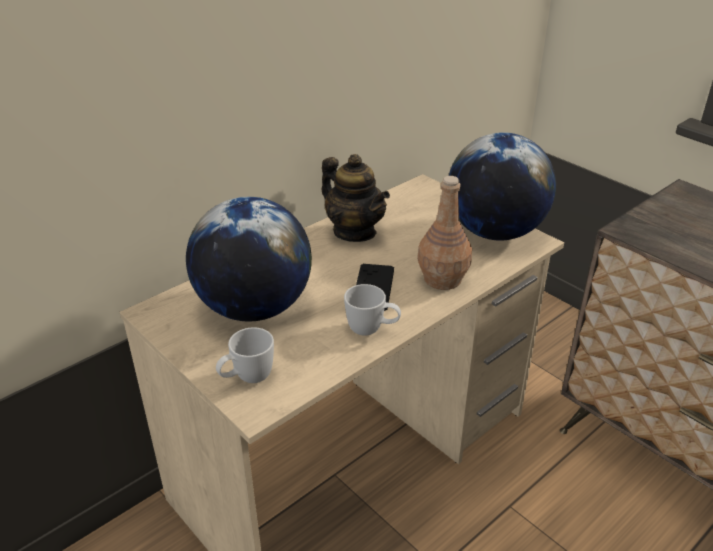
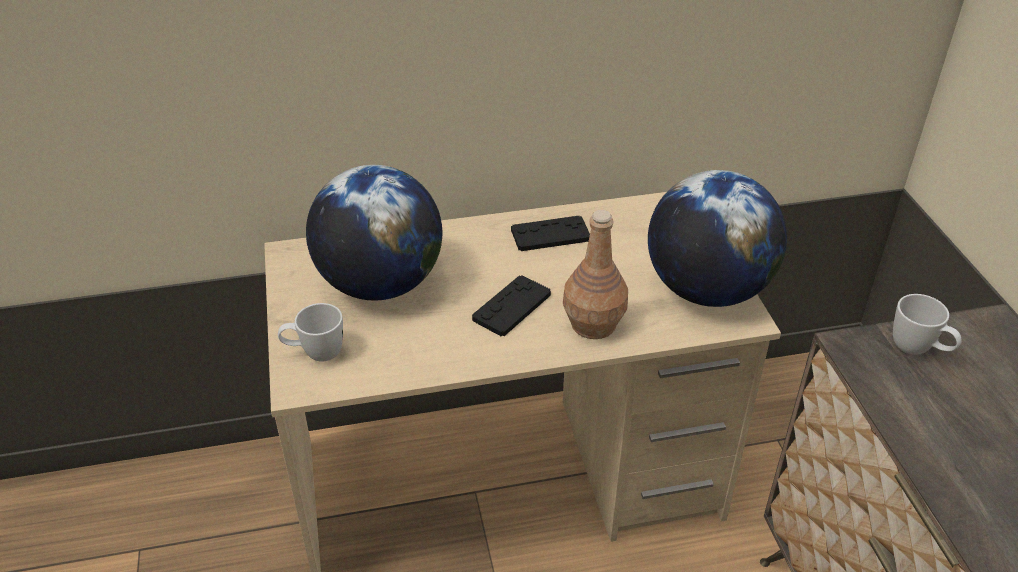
camera: 30 degrees right, 5 degrees up
(354, 231) = (550, 235): teapot -> black game controller
(372, 330) = (469, 352): white mug -> white mug (918, 350)

